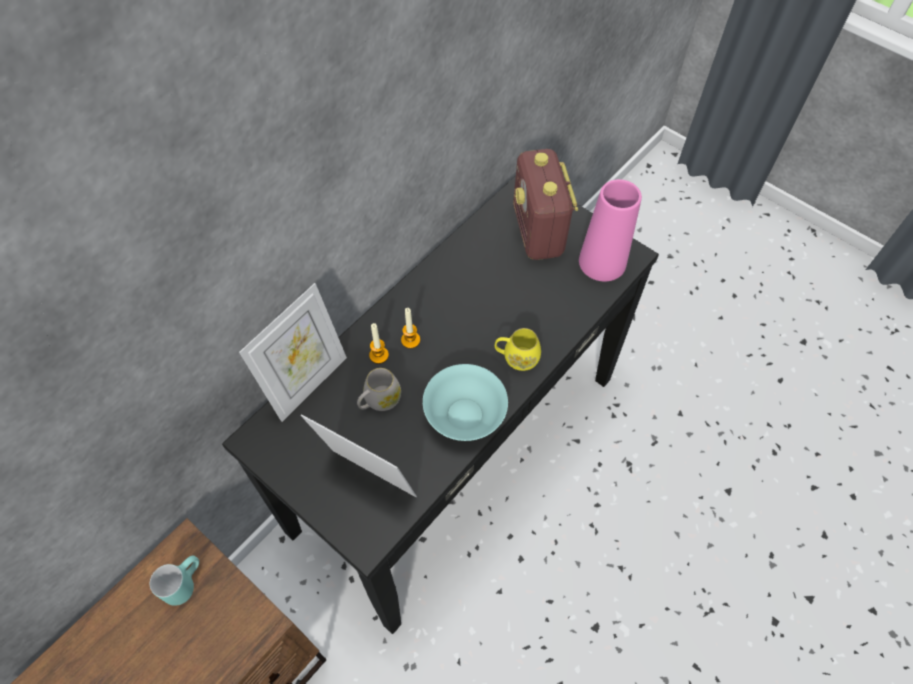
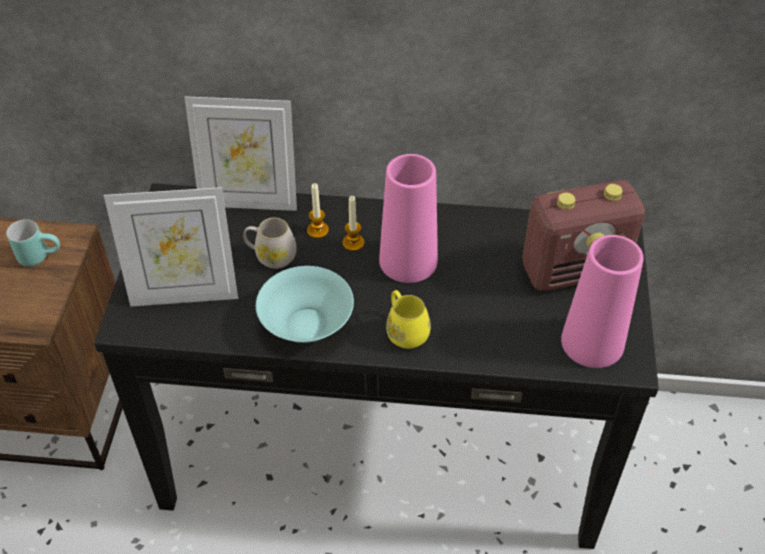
camera: 55 degrees right, 10 degrees down
(368, 481) = (184, 293): picture frame -> picture frame turned 90 degrees clockwise
(455, 317) = (408, 260): none -> pink vase
(538, 232) = (574, 270): radio -> radio turned 150 degrees counterclockwise

